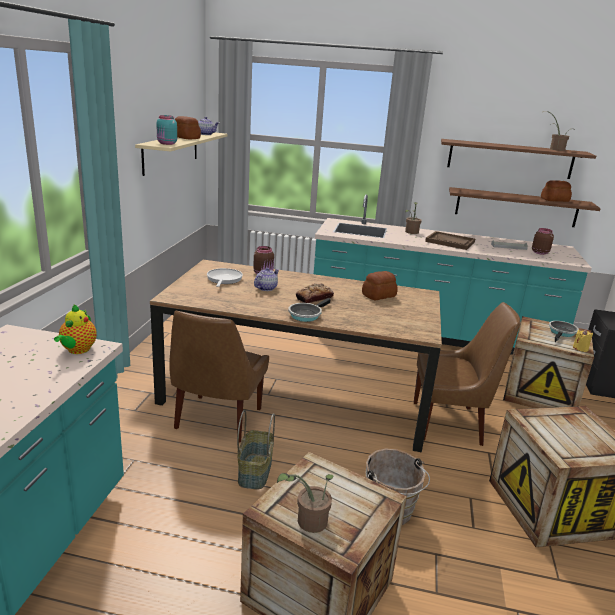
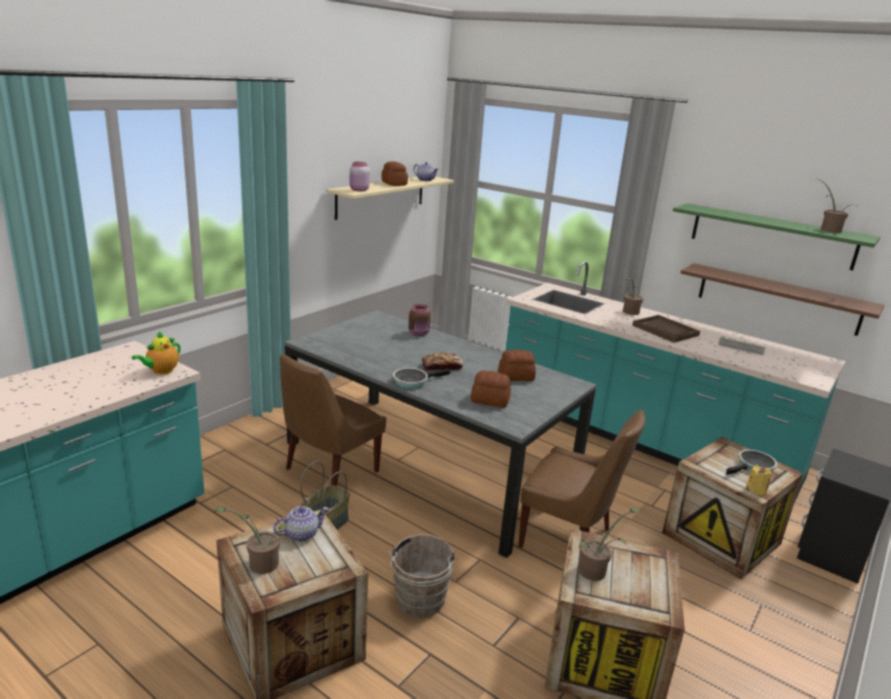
camera: 25 degrees right, 0 degrees up
(167, 144) = (359, 190): turquoise jar -> pink jar
(224, 279) = (373, 333): frying pan -> none
(266, 288) = (404, 348): teapot -> teapot (301, 534)
(296, 393) = (427, 465): brown dining table -> grey dining table
(510, 159) = (772, 236): brown shelf -> green shelf
(539, 252) = (777, 361): brown jar -> none
(555, 200) = (823, 296): bread -> bread (490, 401)
(557, 437) = (596, 571): none -> potted plant

